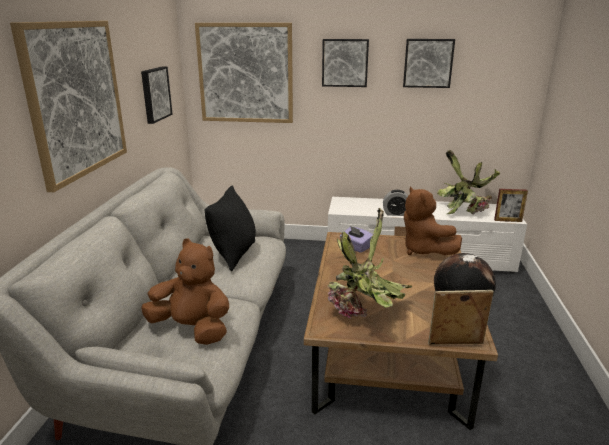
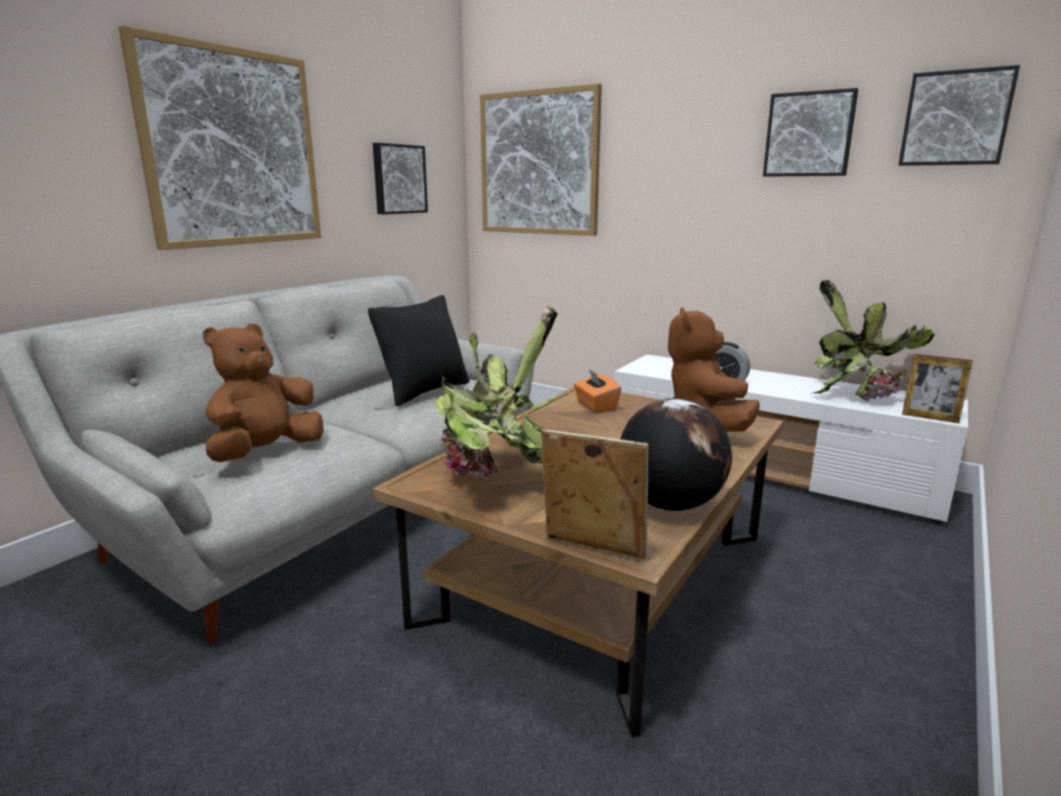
camera: 25 degrees right, 5 degrees down
(192, 329) = (266, 452): brown plush toy -> brown plush toy turned 105 degrees counterclockwise
(345, 62) = (674, 141): picture -> picture (955, 118)
(355, 247) = (595, 406): purple tissue box -> orange tissue box

